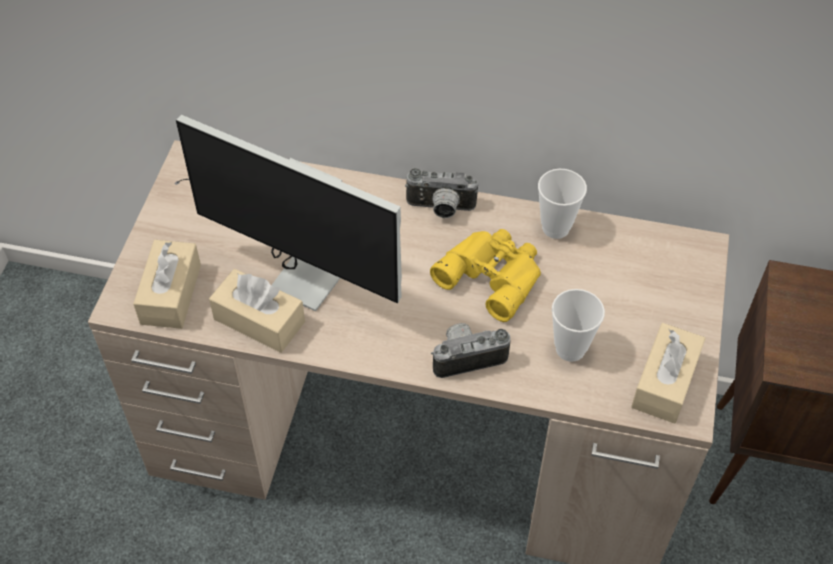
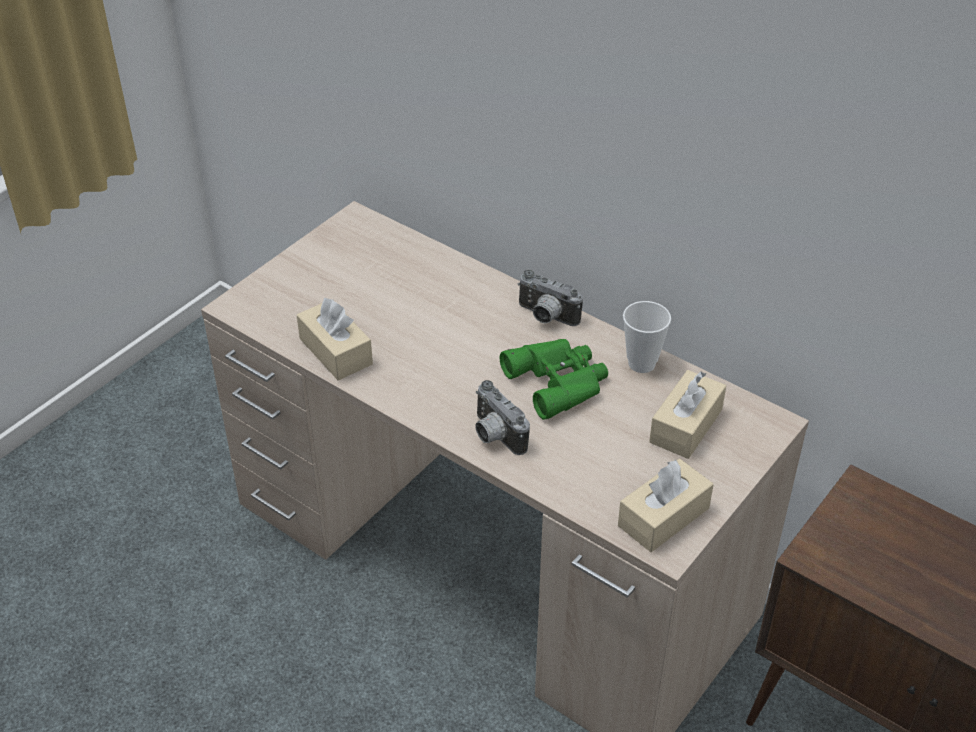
camera: 25 degrees right, 10 degrees down
(171, 294) = (277, 310): beige tissue box -> beige tissue box (686, 426)
(294, 263) = (392, 319): monitor -> none
(467, 356) = (494, 436): camera -> camera turned 135 degrees counterclockwise
(493, 274) = (559, 381): yellow binoculars -> green binoculars
(570, 349) = (591, 461): cup -> none

